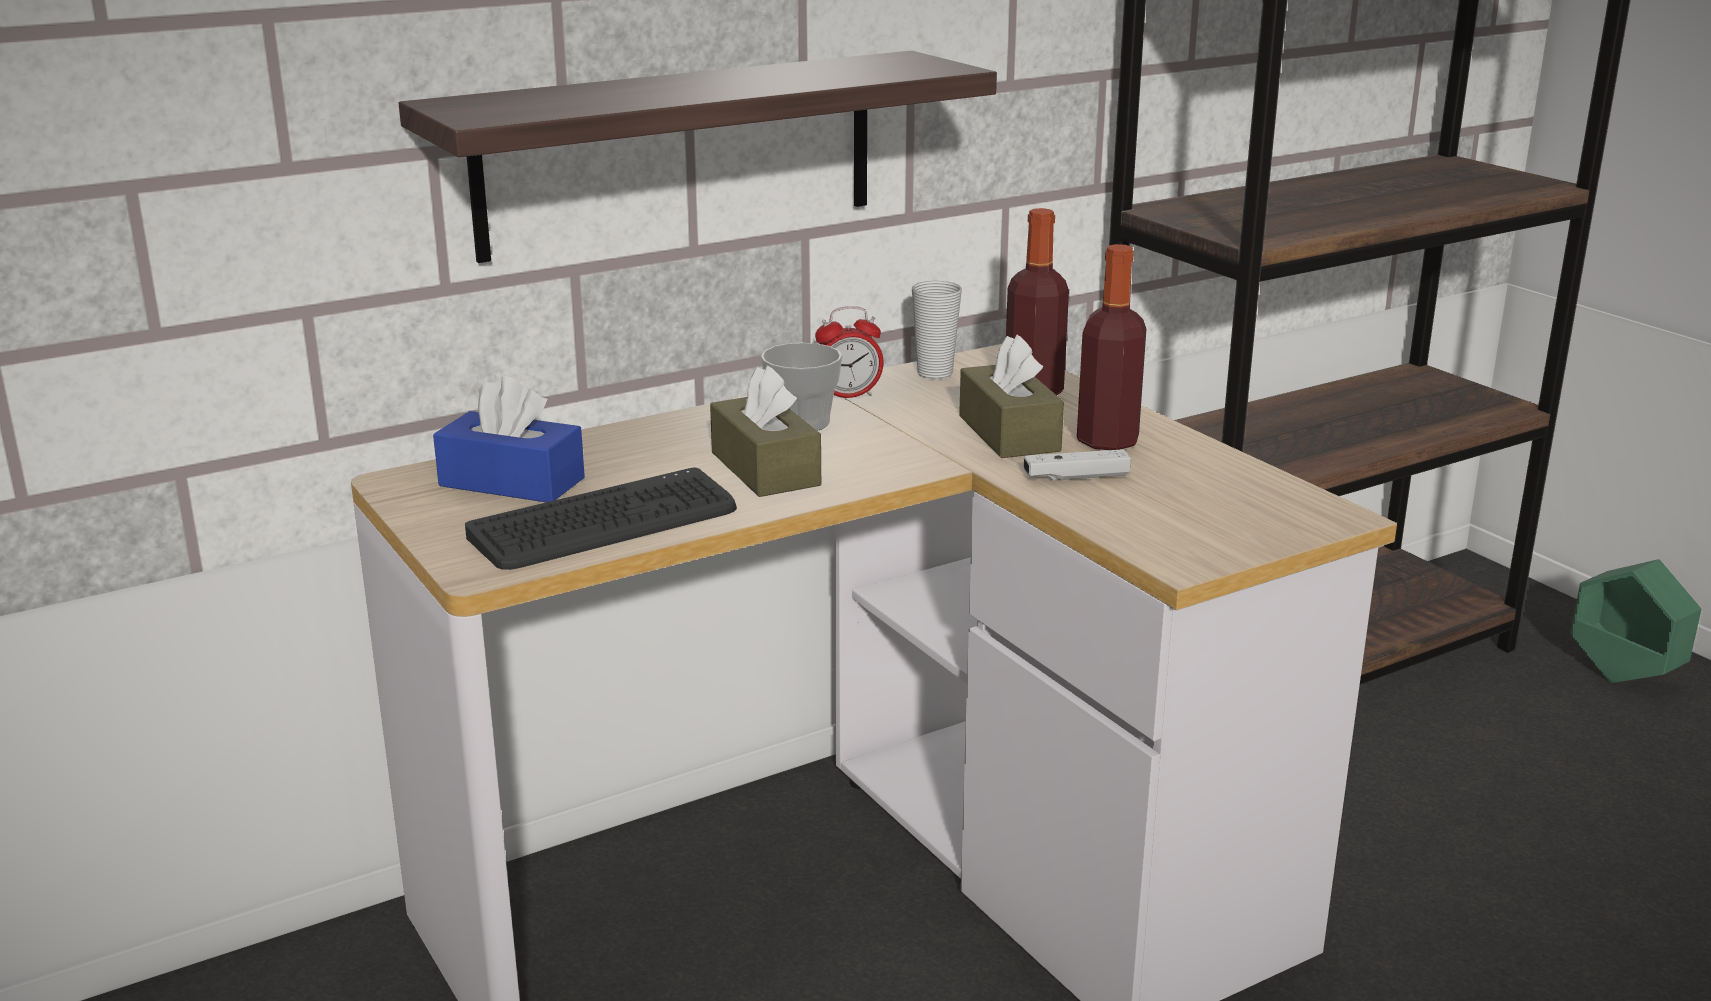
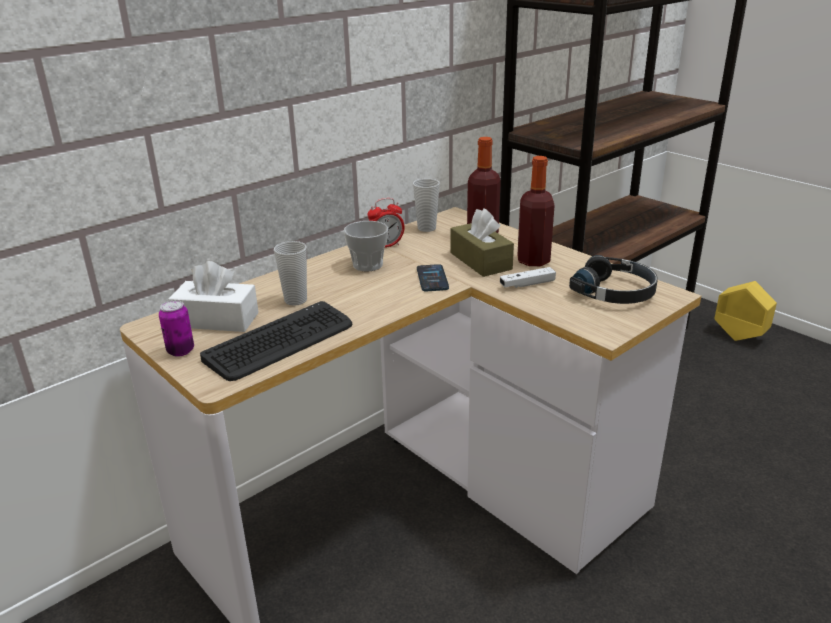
camera: 10 degrees left, 5 degrees up
(438, 520) = (180, 351): none -> can
(512, 482) = (217, 320): blue tissue box -> white tissue box
(654, 465) = (295, 300): none -> cup
(678, 153) = (286, 120): shelf -> none
(765, 469) = (358, 296): brown tissue box -> none
(907, 453) = (432, 279): none -> phone
(1233, 503) = (615, 292): none -> black headphones
(1623, 676) = (739, 336): green planter -> yellow planter

